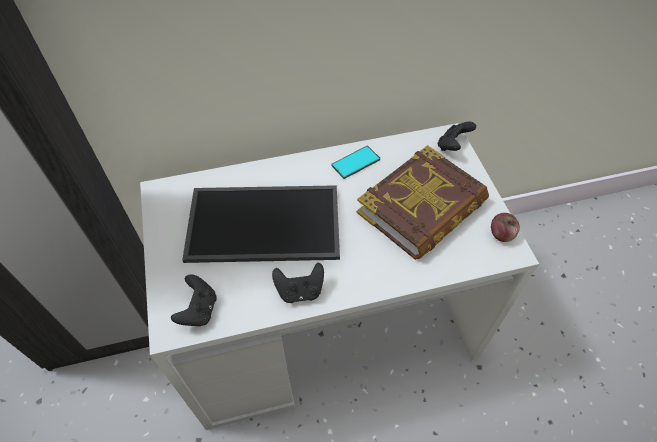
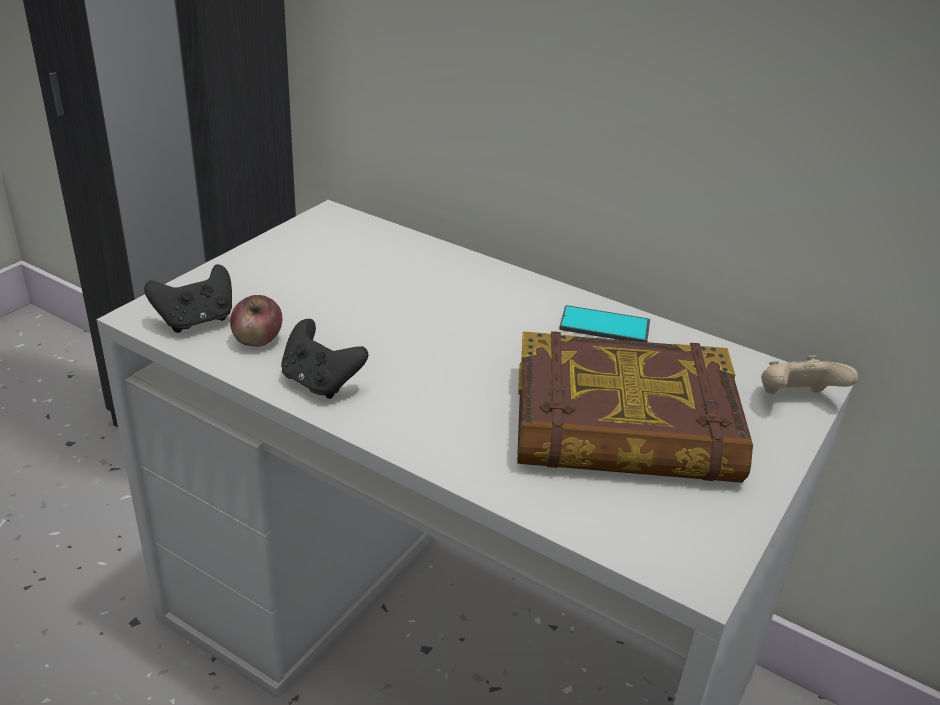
camera: 45 degrees right, 20 degrees down
(262, 226) = (383, 304): tray -> none
(452, 146) = (796, 399): black game controller -> beige game controller
(501, 234) = (711, 541): apple -> apple (258, 340)

